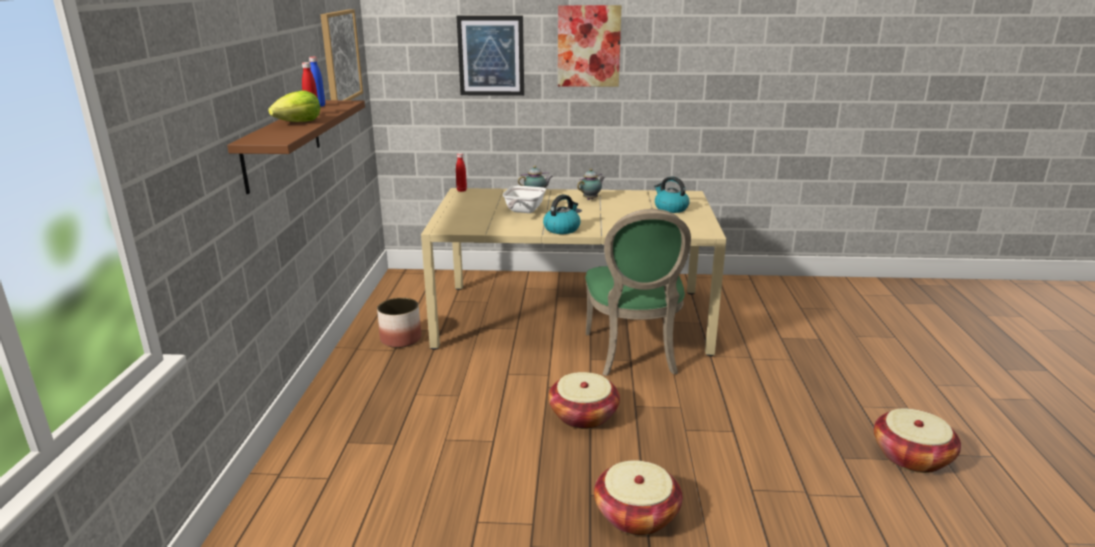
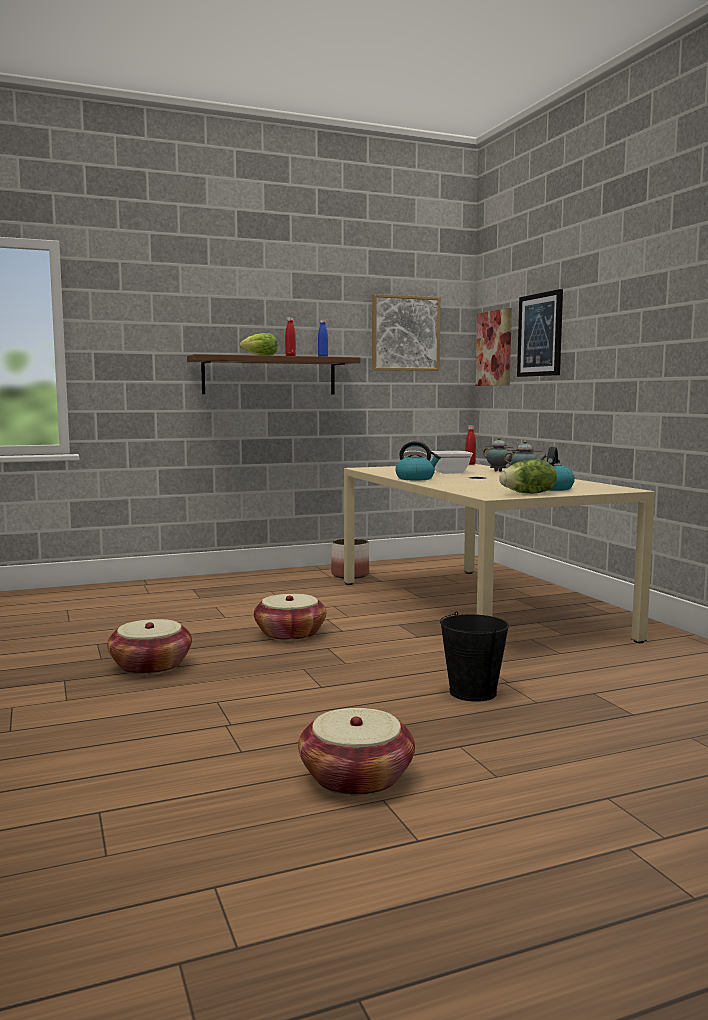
camera: 65 degrees right, 15 degrees down
(588, 46) = (609, 315): picture -> picture (494, 348)
(634, 355) = (431, 637): green chair -> none
(697, 220) = (529, 493): none -> lettuce
(767, 375) = (473, 692): none -> black bucket

